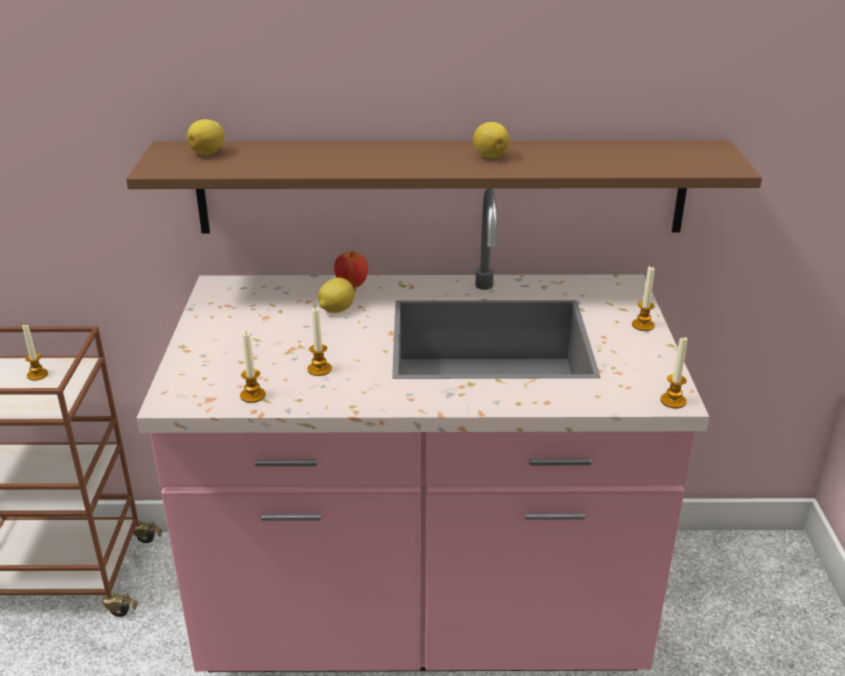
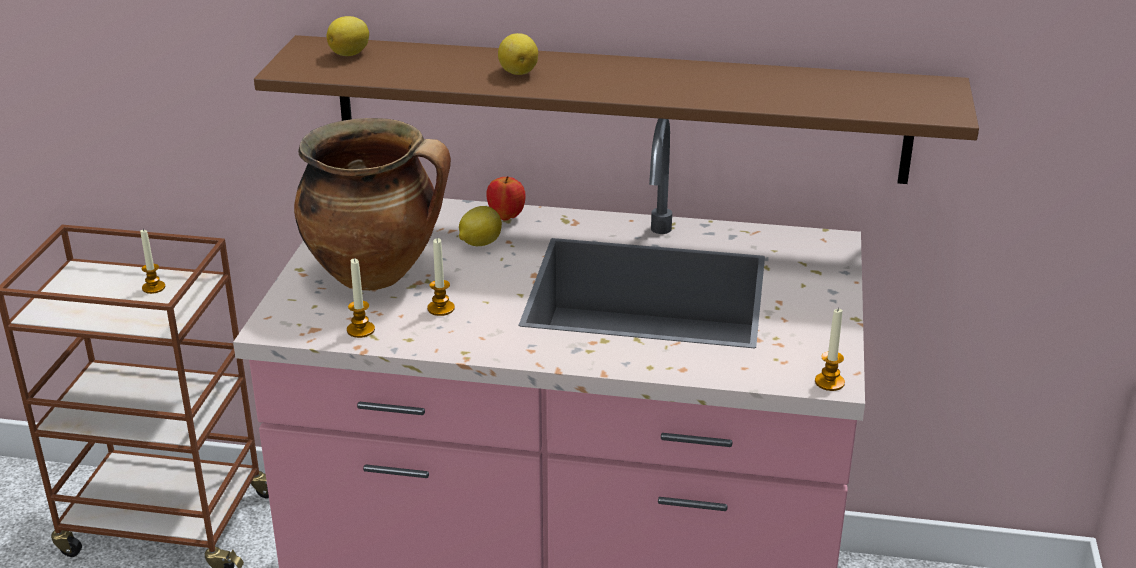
camera: 10 degrees right, 0 degrees up
(253, 344) = (376, 274): none -> cooking pot
(490, 156) = (666, 79): lemon -> lemon (518, 72)
(643, 325) = (832, 292): candle -> none

